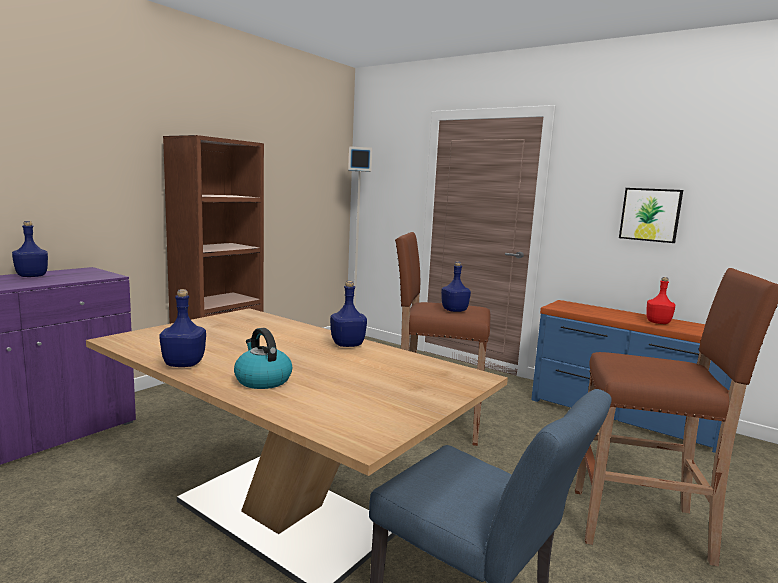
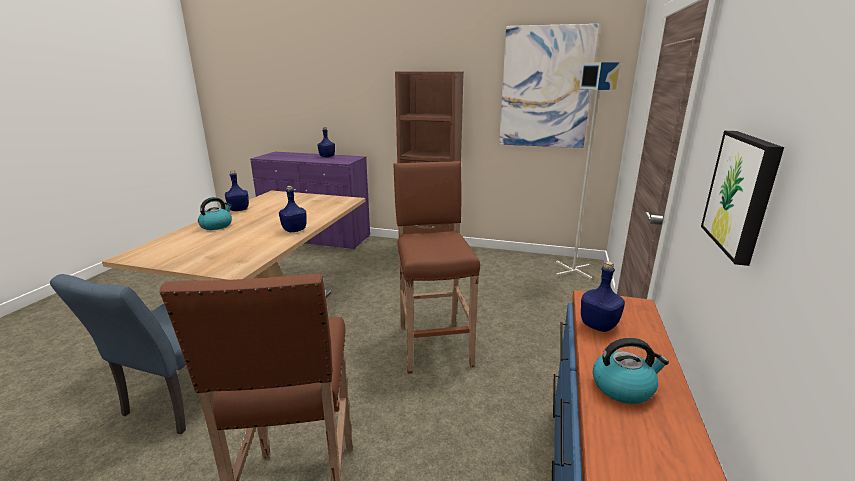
camera: 70 degrees right, 10 degrees up
(299, 168) = (545, 88): none -> picture
(454, 310) = (434, 245): blue bottle -> blue bottle (599, 325)
(657, 322) = (623, 387): red bottle -> kettle

